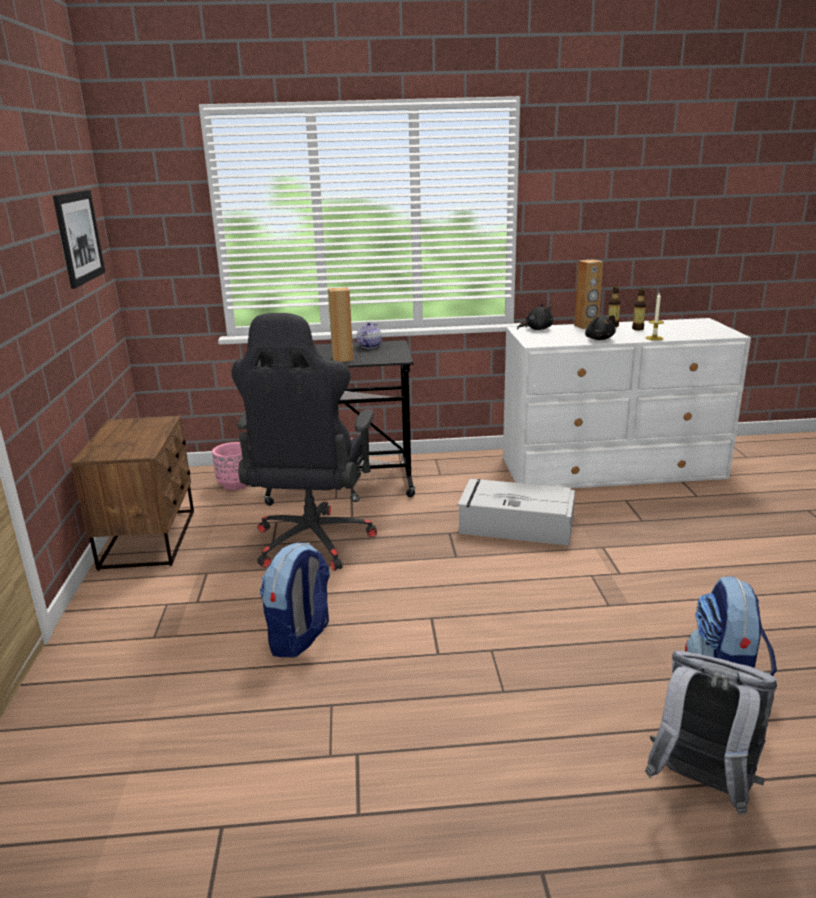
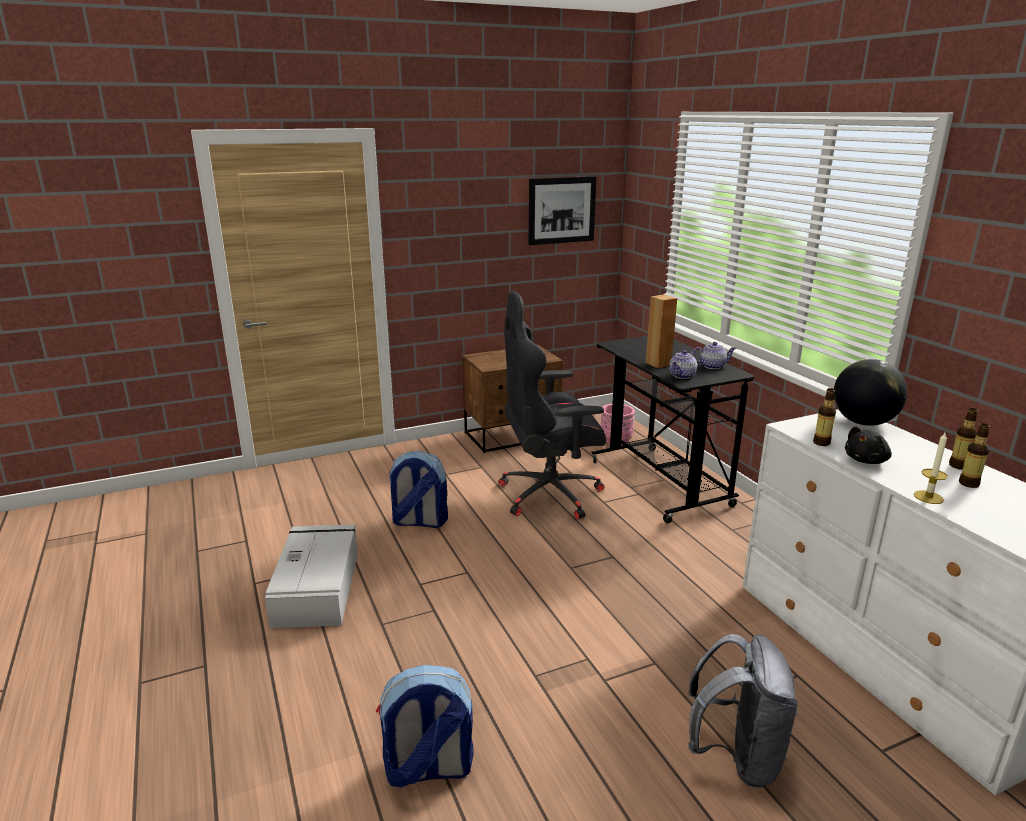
camera: 70 degrees right, 0 degrees up
(381, 357) = (682, 375): none -> teapot
(515, 524) = (659, 593): grey storage box -> grey storage box (317, 586)
(537, 329) = (863, 422): black plush toy -> globe
(566, 342) = (821, 443): none -> bottle
(586, 326) = (927, 449): brown speaker -> none
(700, 785) = (284, 748): grey backpack -> grey backpack (737, 756)

